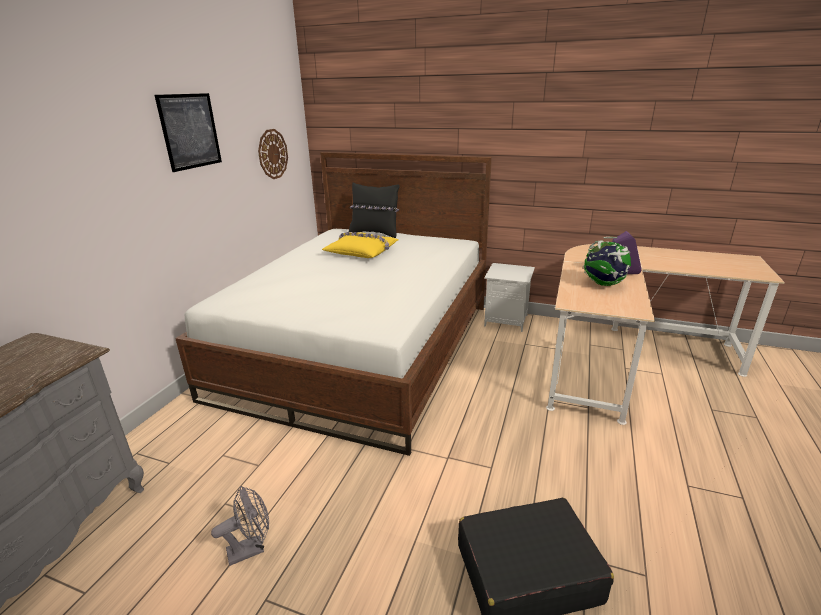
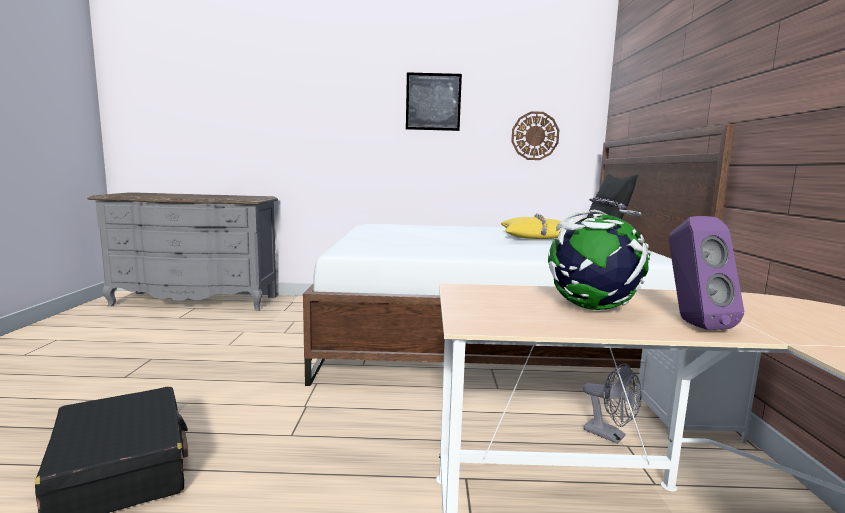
camera: 70 degrees right, 15 degrees down
(251, 548) = (198, 346): grey fan -> grey fan (610, 436)

